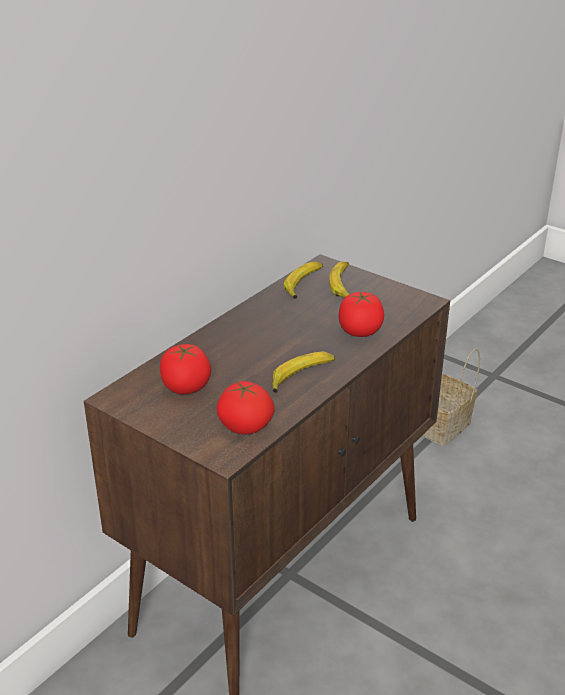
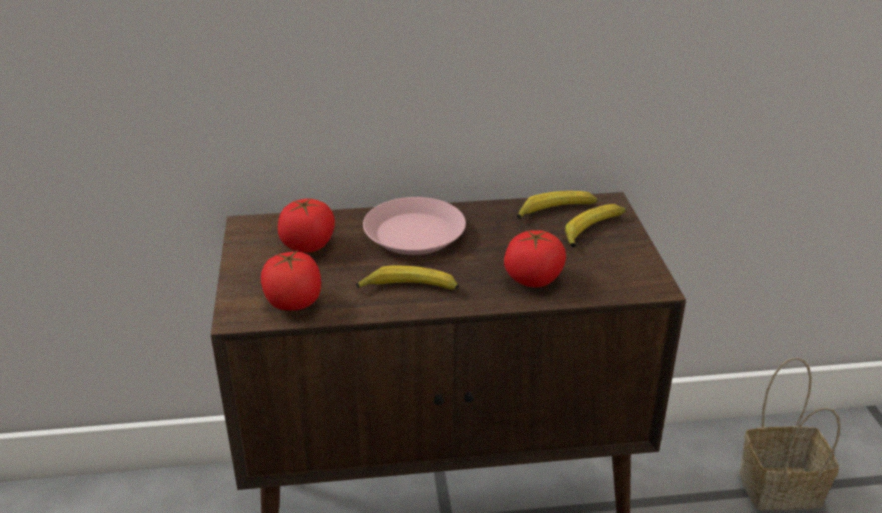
camera: 45 degrees right, 0 degrees up
(244, 342) = (415, 234): none -> pink plate

